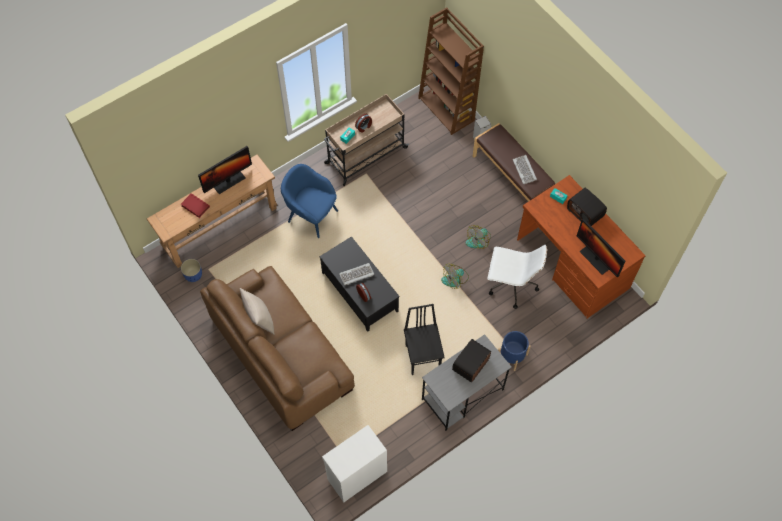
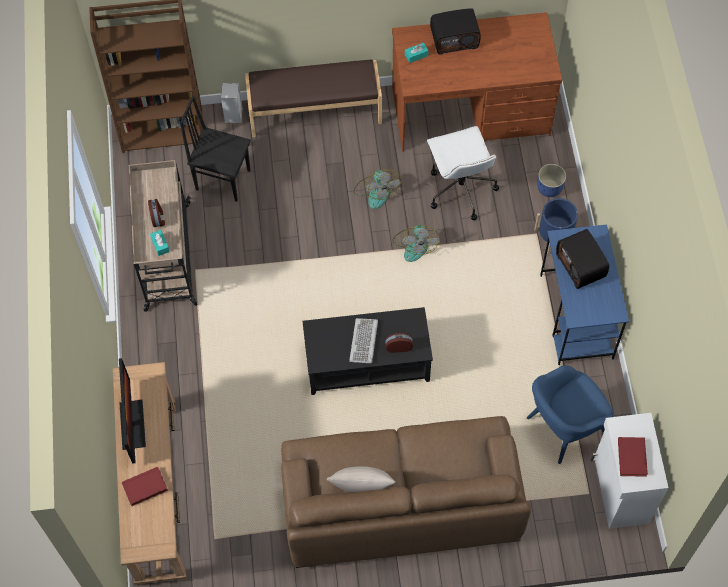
camera: 60 degrees left, 0 degrees up
(193, 275) = (212, 563): blue planter -> blue planter (550, 188)
(311, 215) = (216, 366): blue armchair -> blue armchair (564, 428)
(349, 452) = (633, 458): none -> red book
(423, 357) = (501, 335): black chair -> black chair (223, 179)
(462, 395) = (576, 317): grey desk -> blue desk
(511, 285) = (460, 189): white office chair -> white office chair turned 120 degrees clockwise
(525, 170) = (334, 80): keyboard -> none
(596, 259) = (522, 61): monitor -> none

